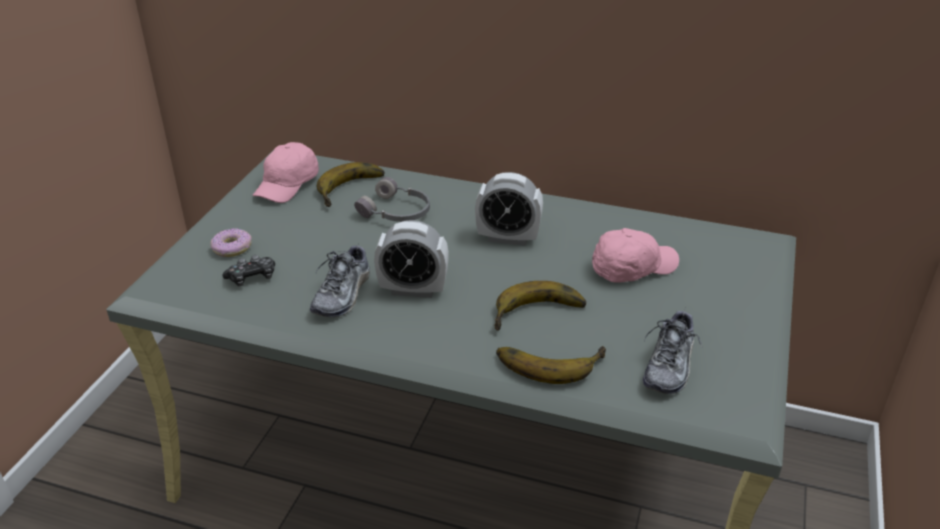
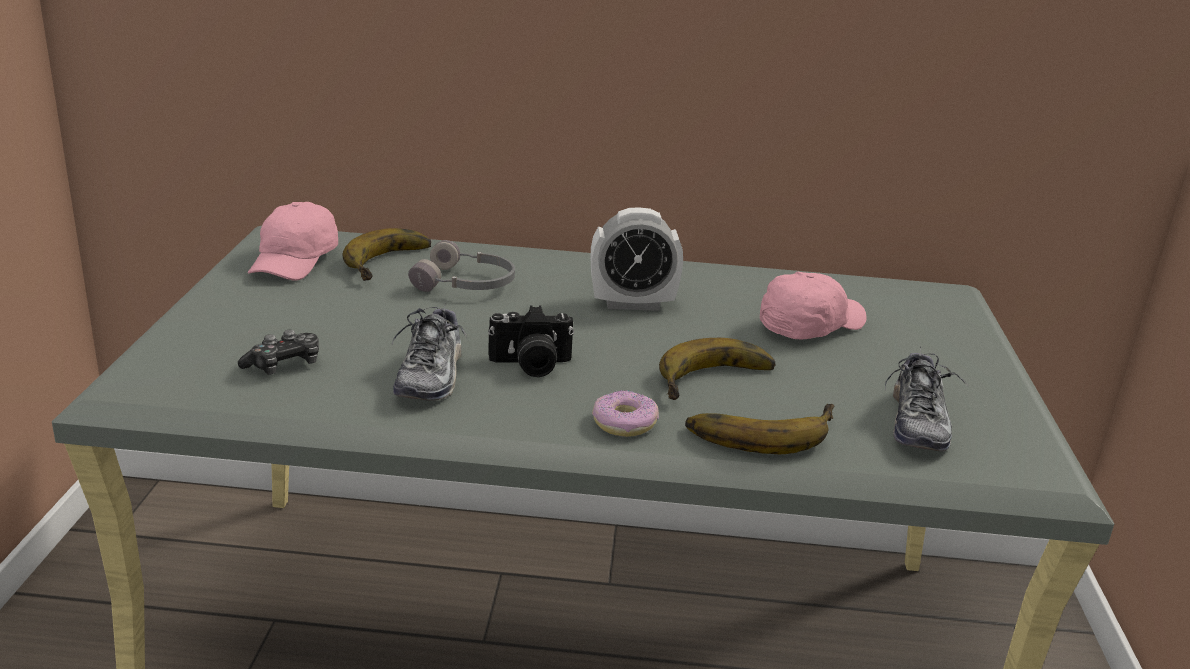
camera: 15 degrees left, 10 degrees down
(231, 248) = (238, 333): donut -> donut (624, 423)
(413, 290) = (530, 365): alarm clock -> camera

